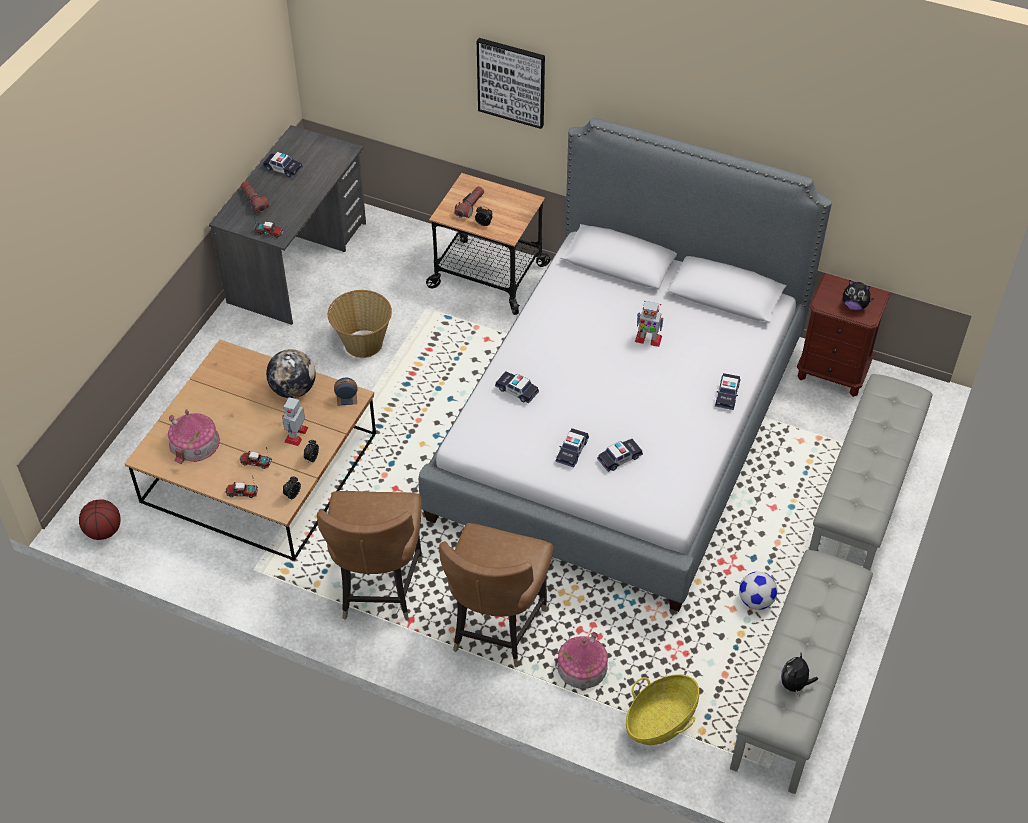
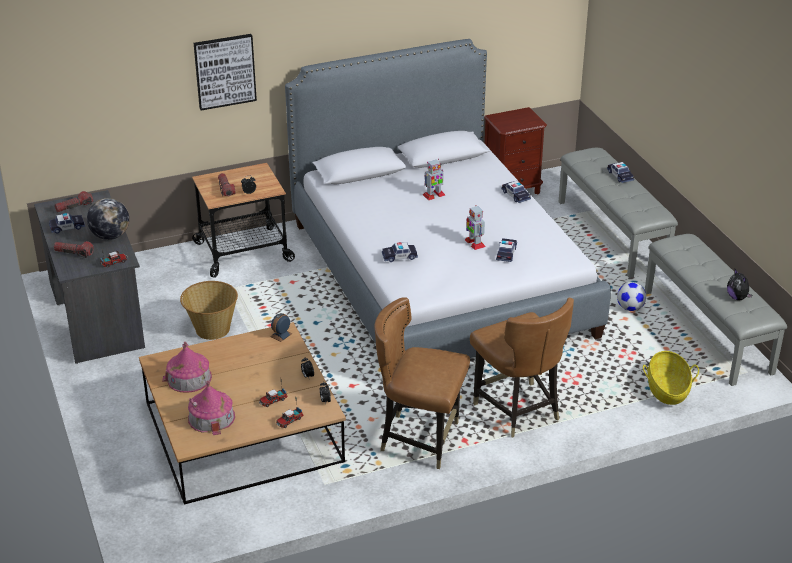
camera: 45 degrees left, 15 degrees down
(103, 531) = (182, 537): basketball -> none
(293, 389) = (237, 351): globe -> globe (110, 236)
(296, 434) = (277, 371): toy robot -> toy robot (474, 243)
(315, 149) = (74, 207): none -> flashlight
(378, 588) = (419, 439): brown chair -> brown chair turned 150 degrees clockwise
(572, 451) = (475, 265): toy car -> toy car (620, 176)
(582, 667) = (592, 395): toy house -> toy house (189, 378)
(854, 306) = (522, 121): plush toy -> none

